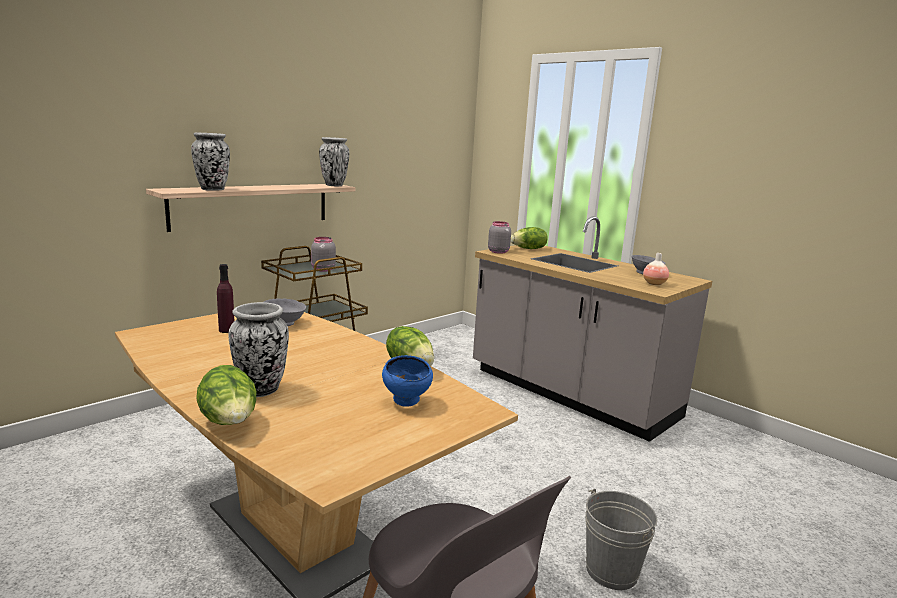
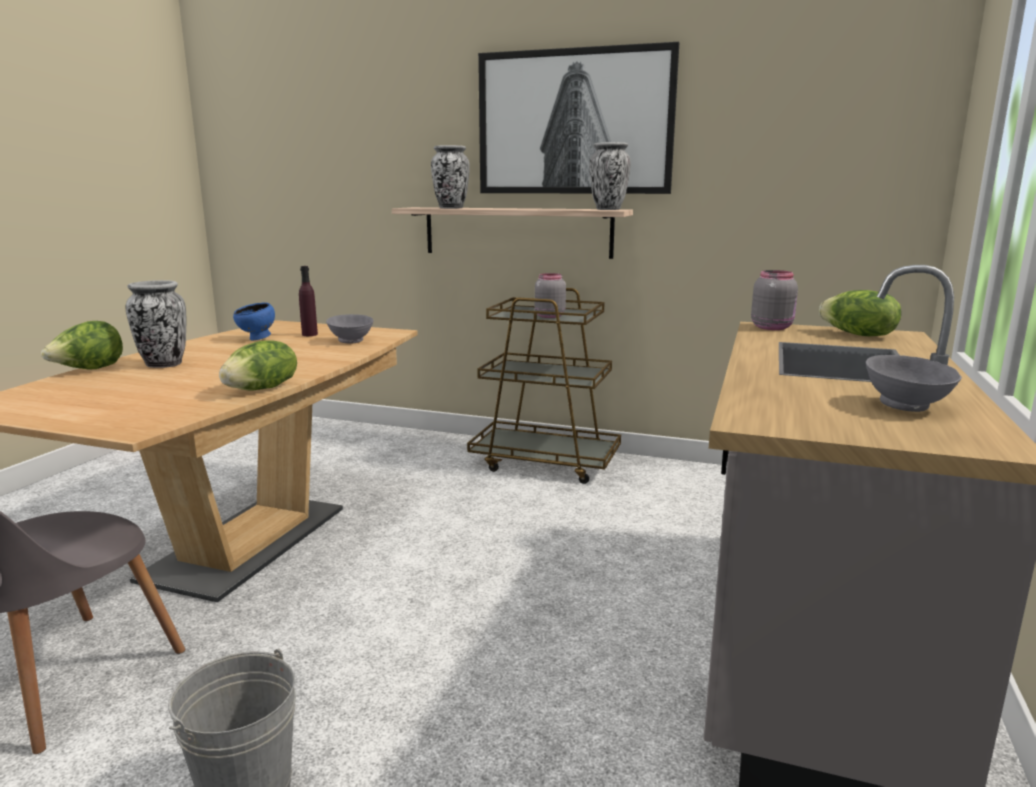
camera: 65 degrees right, 0 degrees up
(294, 118) = (574, 123): none -> picture
(407, 402) = (151, 402): blue bowl -> blue bowl (257, 339)
(654, 284) = (818, 416): vase -> none

